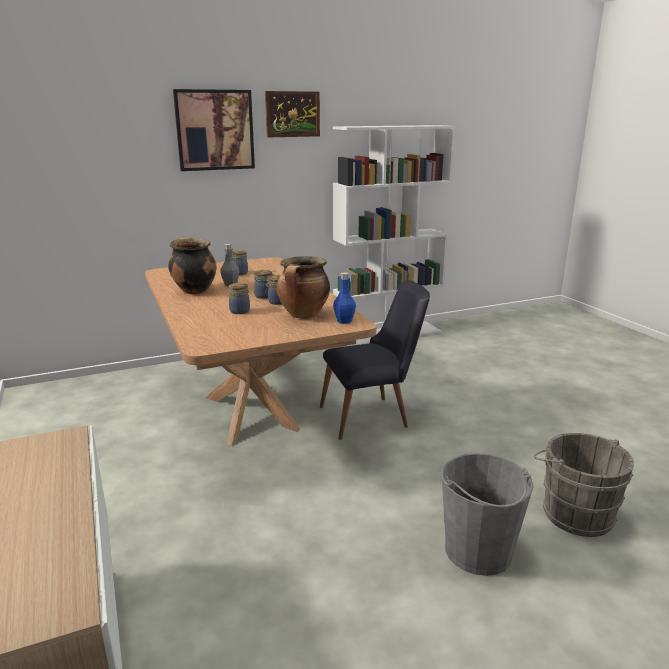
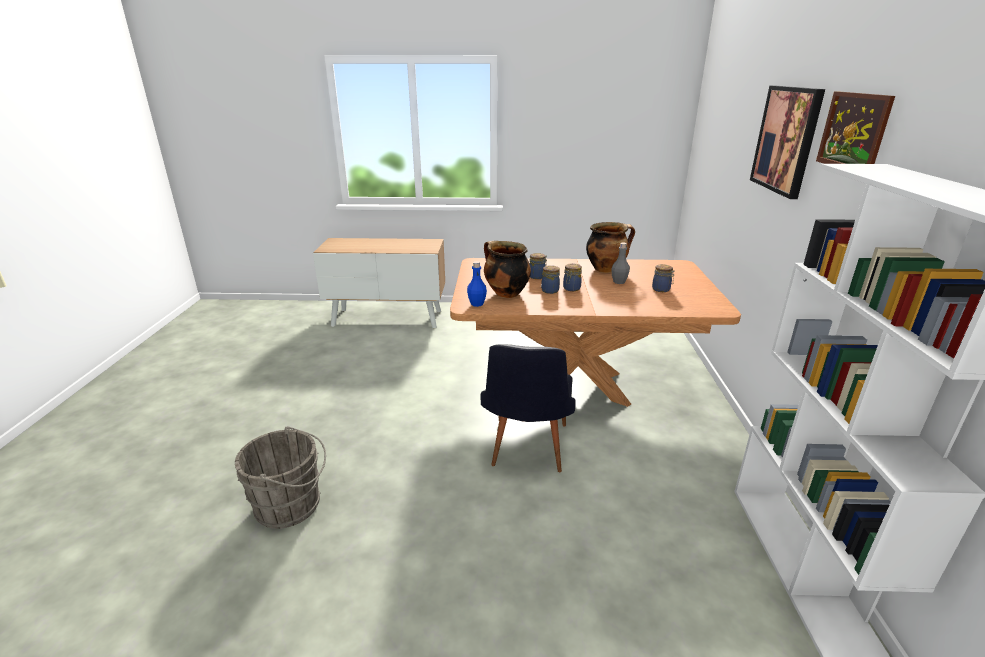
camera: 115 degrees right, 5 degrees up
(478, 551) = (321, 434): grey bucket -> none

